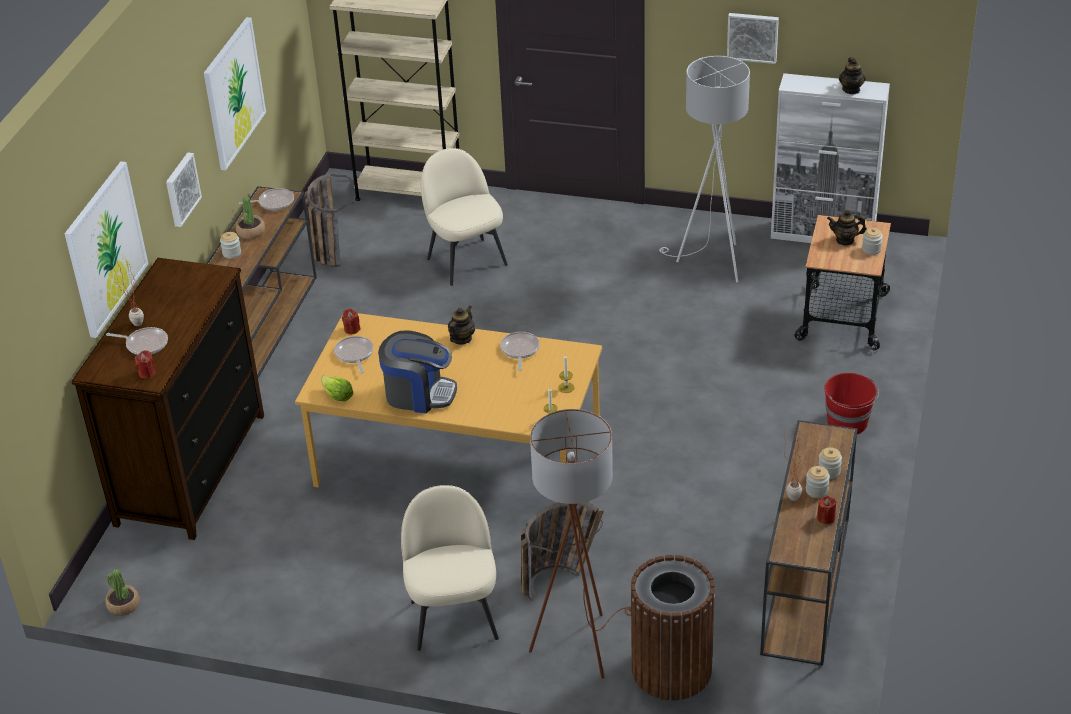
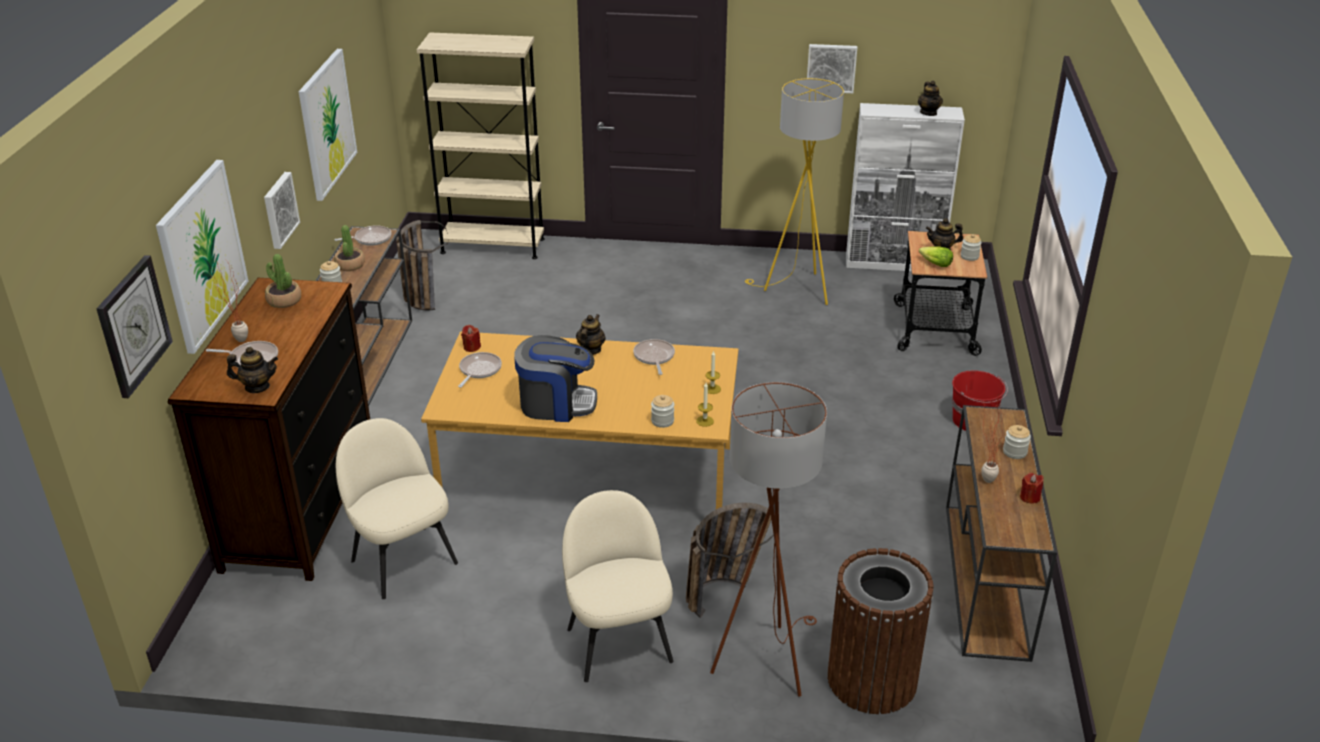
camera: 10 degrees left, 5 degrees down
(43, 322) = (133, 325): none -> wall clock
(123, 605) = (236, 658): potted plant -> potted plant (284, 300)
(147, 373) = (257, 387): red candle -> teapot
(337, 396) = (467, 411): lettuce -> lettuce (935, 264)
(354, 354) = (479, 370): frying pan -> frying pan turned 45 degrees clockwise
(466, 260) = (559, 299): beige chair -> beige chair (403, 560)
(710, 263) = (796, 290): white floor lamp -> yellow floor lamp
(816, 490) = (1009, 471): jar -> jar (662, 421)

